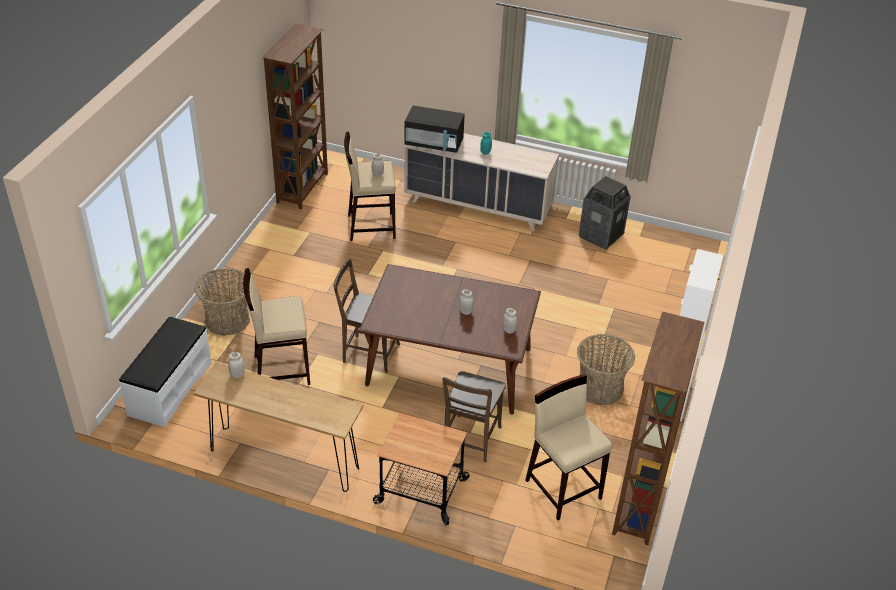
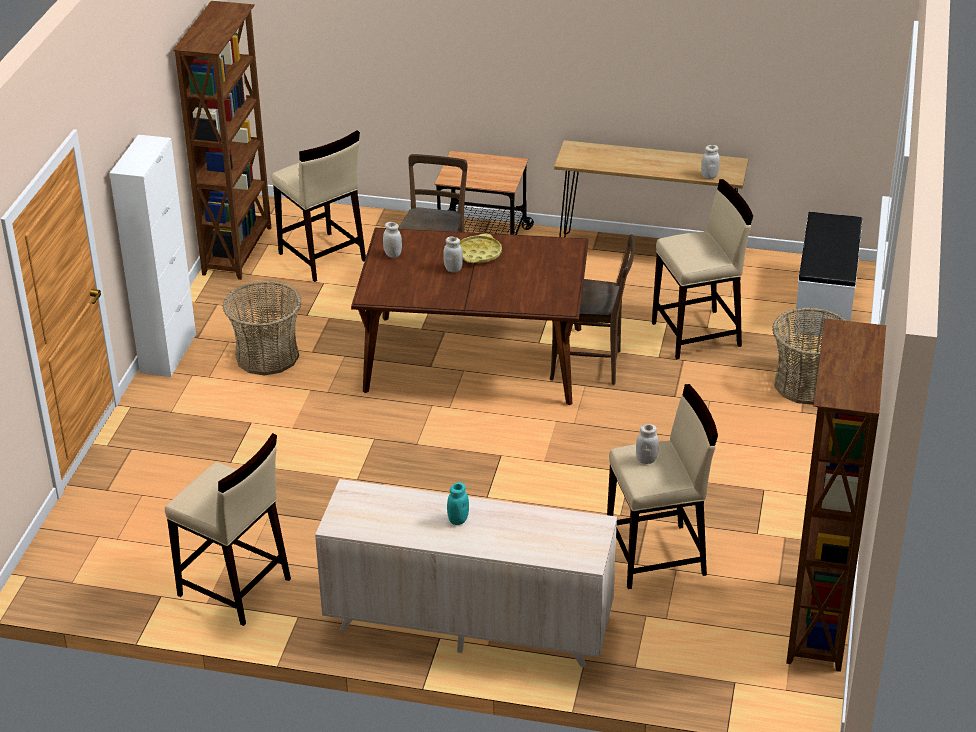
camera: 175 degrees right, 5 degrees down
(434, 143) = (561, 528): black microwave -> none
(444, 324) = (478, 253): none -> yellow tray
(601, 235) = (234, 588): trash can -> beige stool

